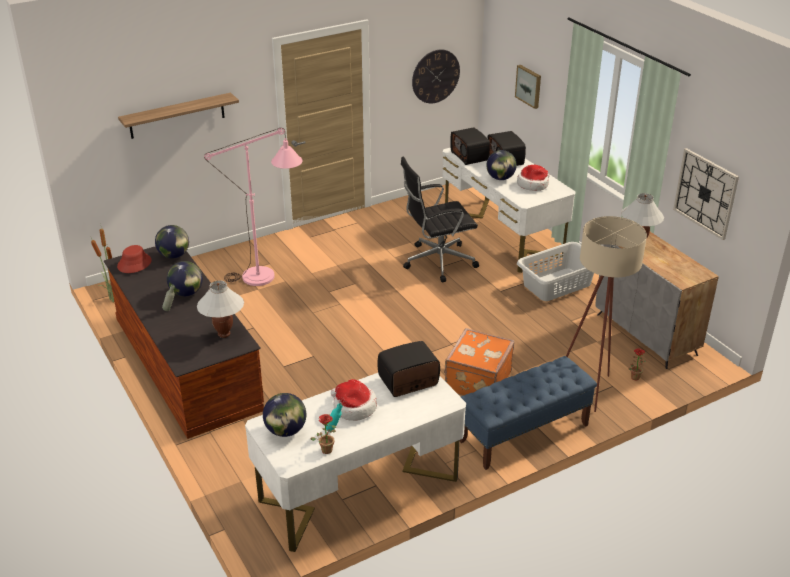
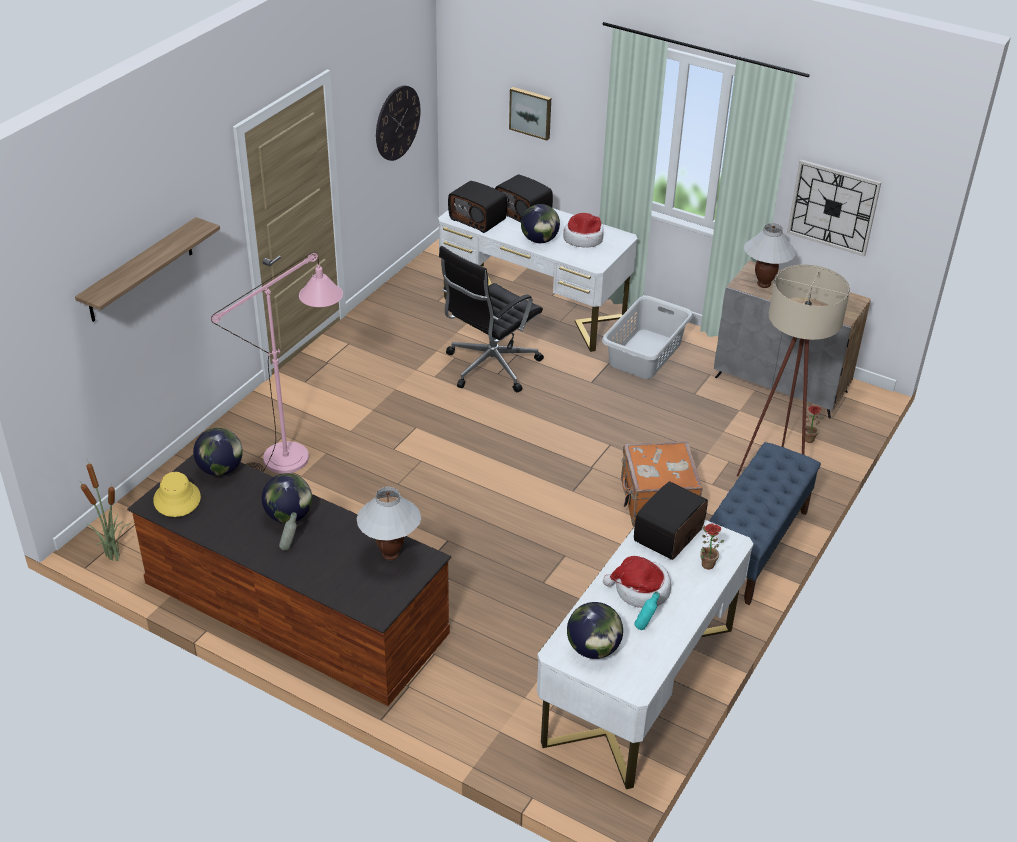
camera: 30 degrees left, 5 degrees up
(134, 264) = (176, 499): red hat -> yellow hat
(326, 448) = (657, 651): potted plant -> potted plant (705, 563)

